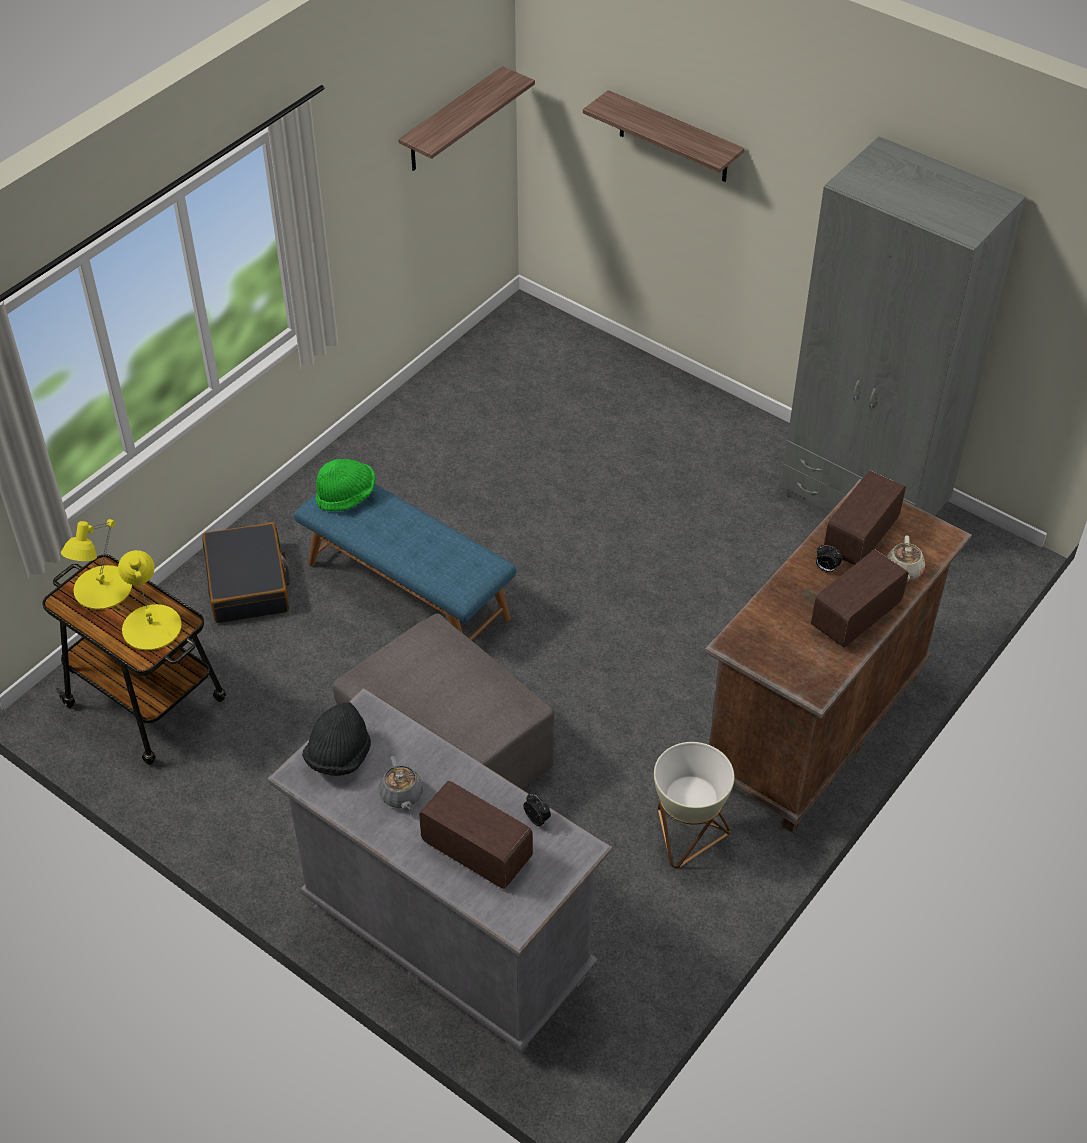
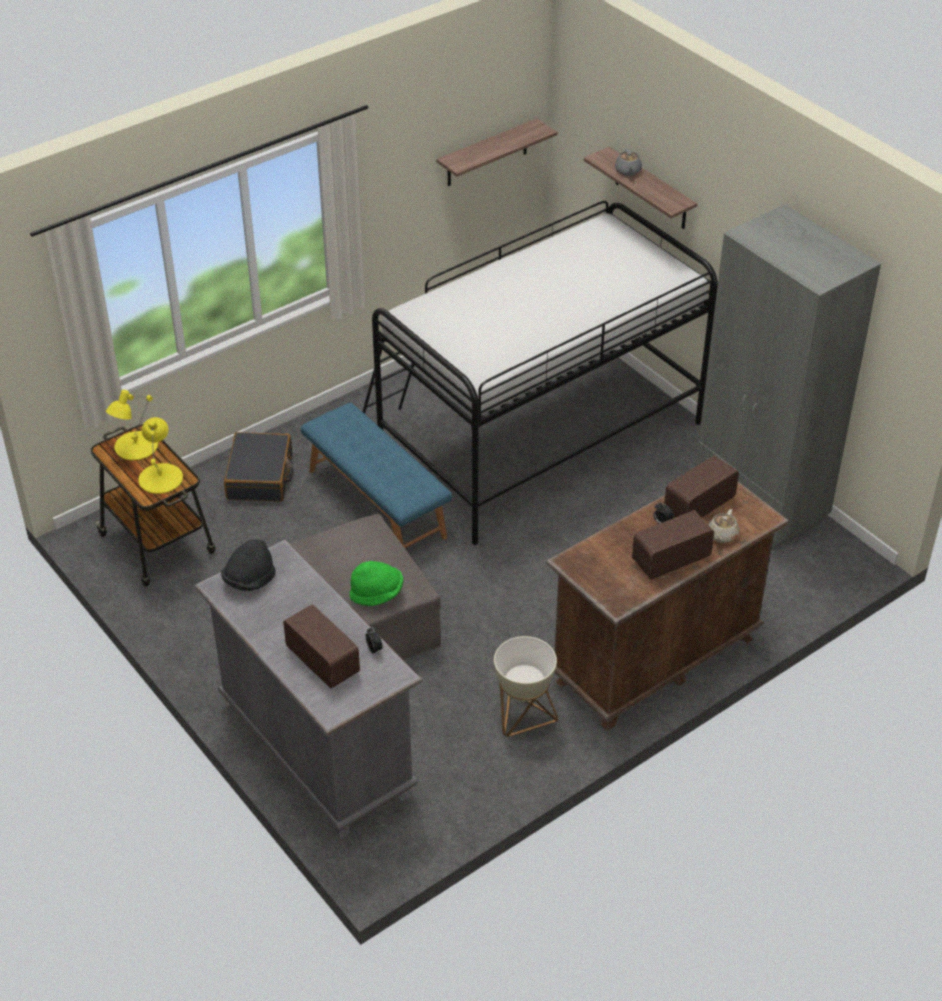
camera: 15 degrees right, 5 degrees down
(346, 496) = (342, 420): green hat -> green hat (377, 593)
(401, 795) = (284, 614): grey teapot -> grey teapot (628, 171)
(573, 469) = (536, 439): none -> black bed

